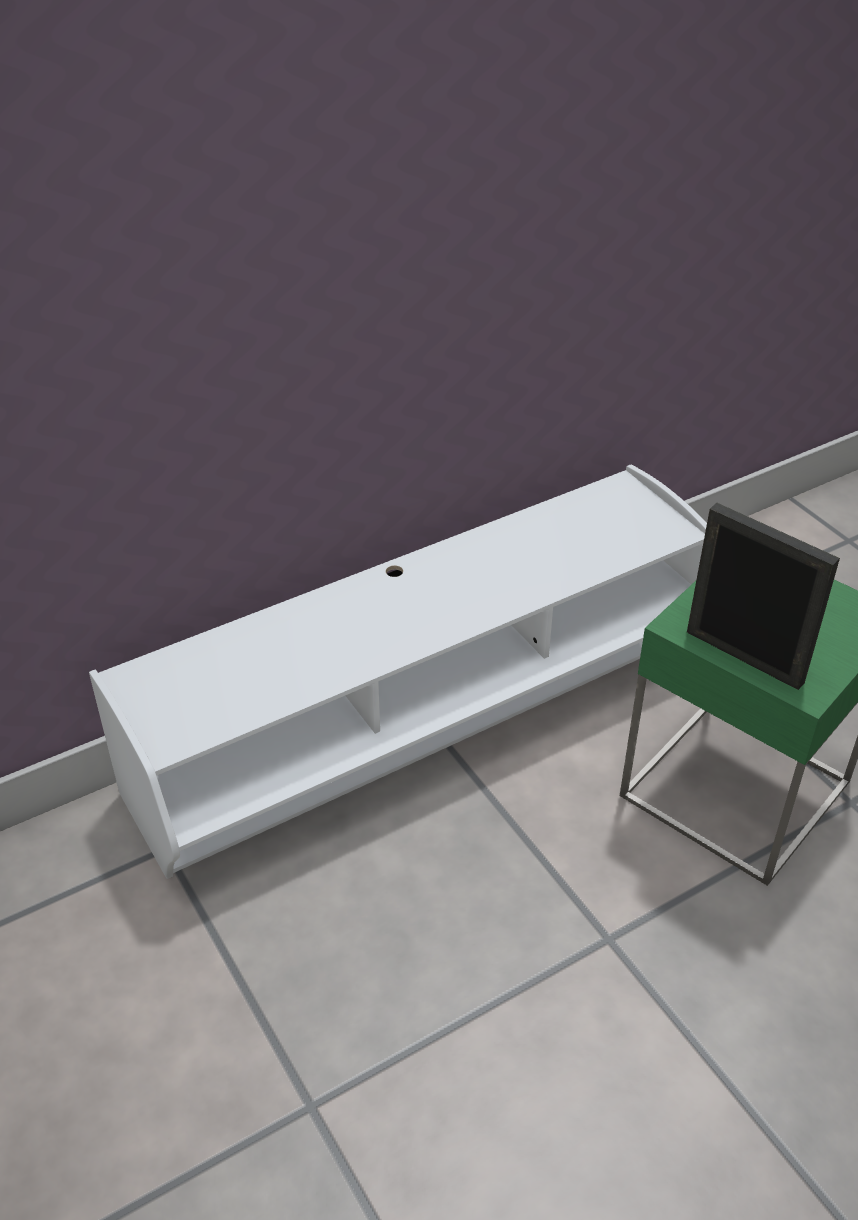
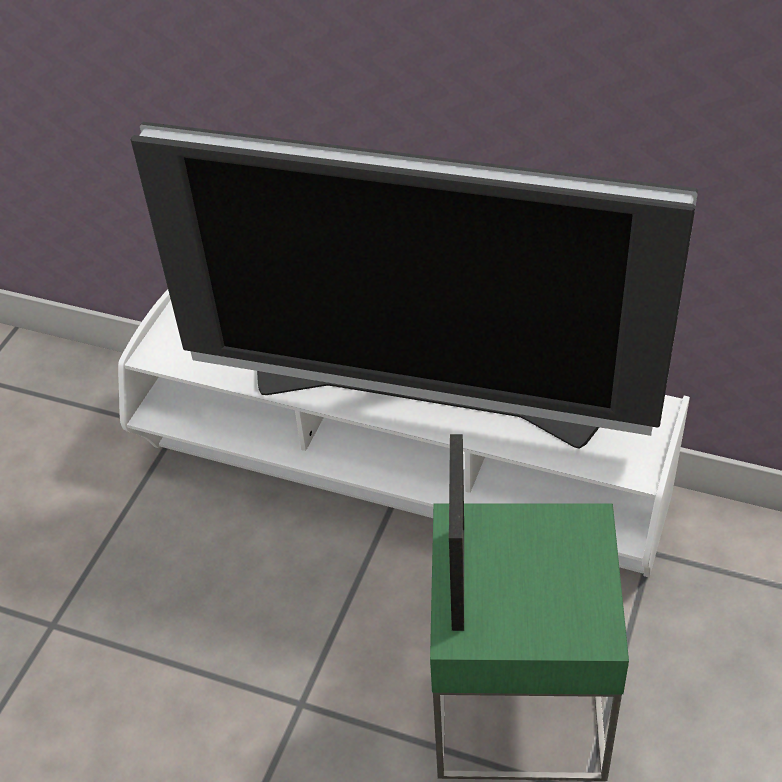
camera: 55 degrees right, 5 degrees up
(463, 594) = (424, 398): none -> television

